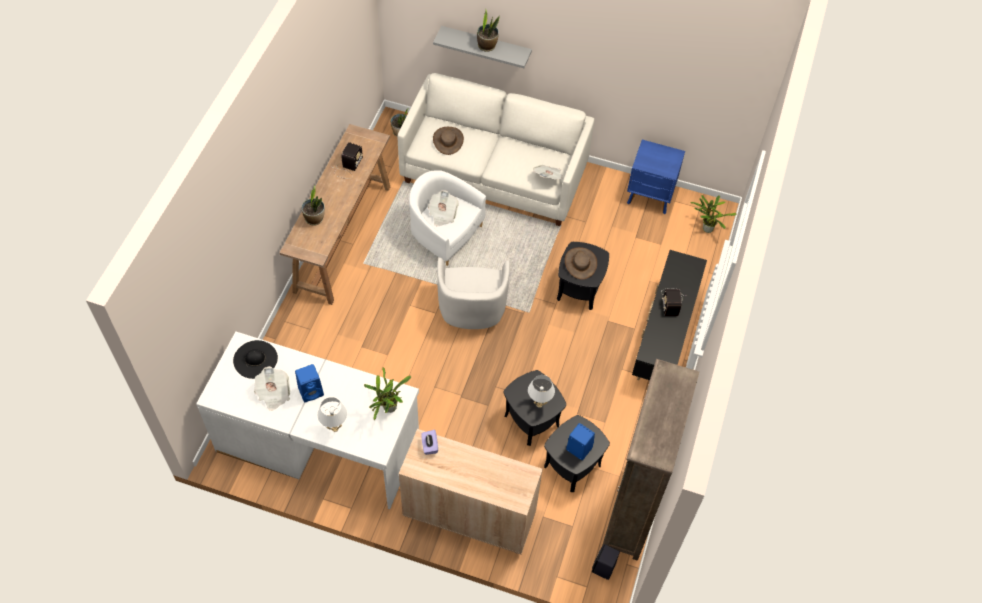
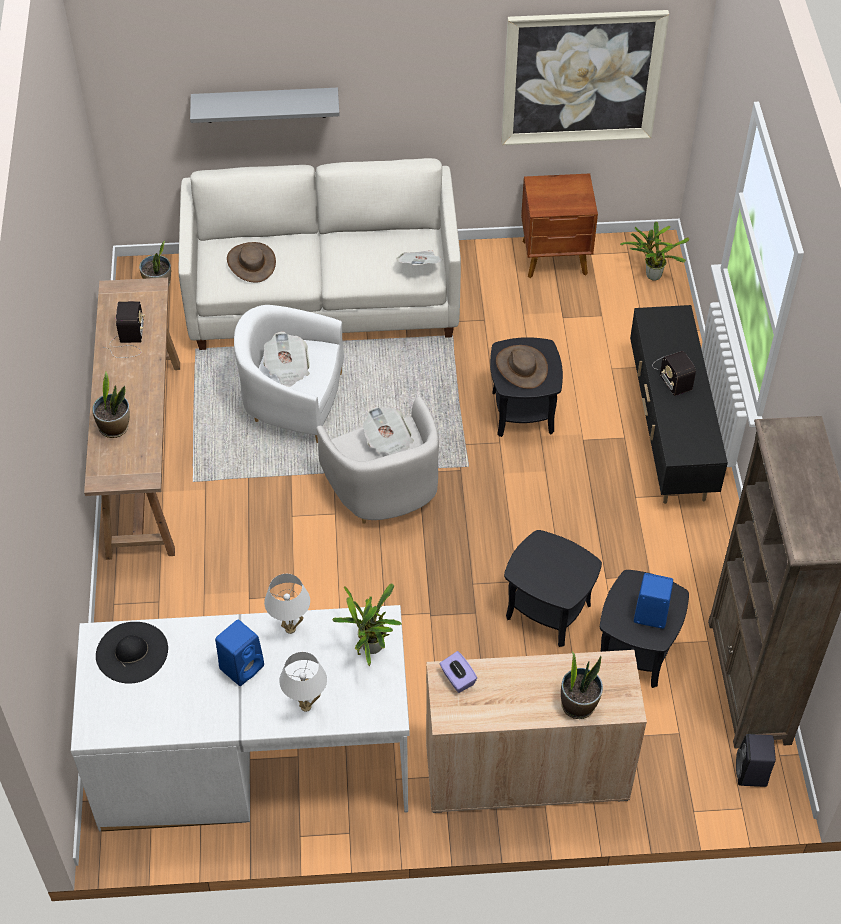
camera: 20 degrees left, 5 degrees down
(273, 393) = (185, 691): newspaper -> newspaper (388, 442)
(487, 46) = (271, 101): potted plant -> potted plant (578, 704)
(539, 404) = (564, 575): white table lamp -> white table lamp (290, 629)
(650, 196) = (555, 258): blue nightstand -> brown nightstand
(688, 90) = (581, 77): none -> picture

